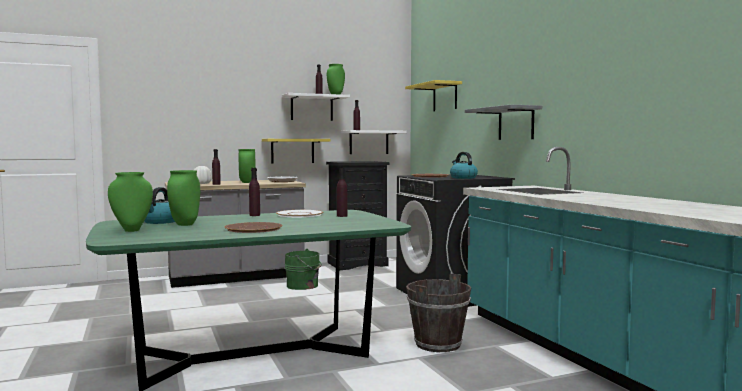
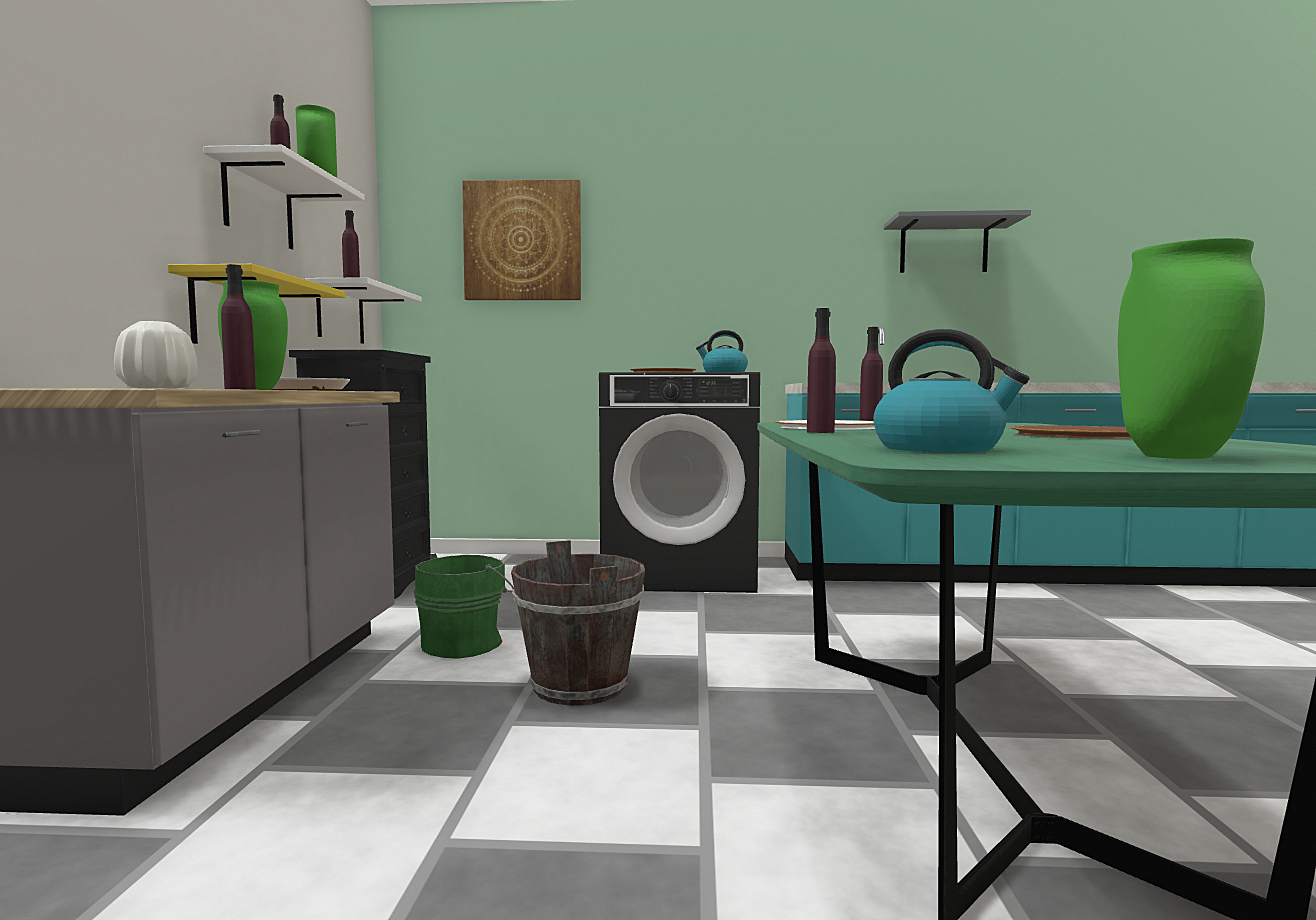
camera: 65 degrees left, 0 degrees up
(184, 224) = (1012, 444): green vase -> none
(437, 344) = (928, 618): brown bucket -> brown bucket (579, 686)
(445, 97) = (522, 241): yellow shelf -> picture
(516, 123) = (735, 295): grey shelf -> grey shelf (943, 248)

